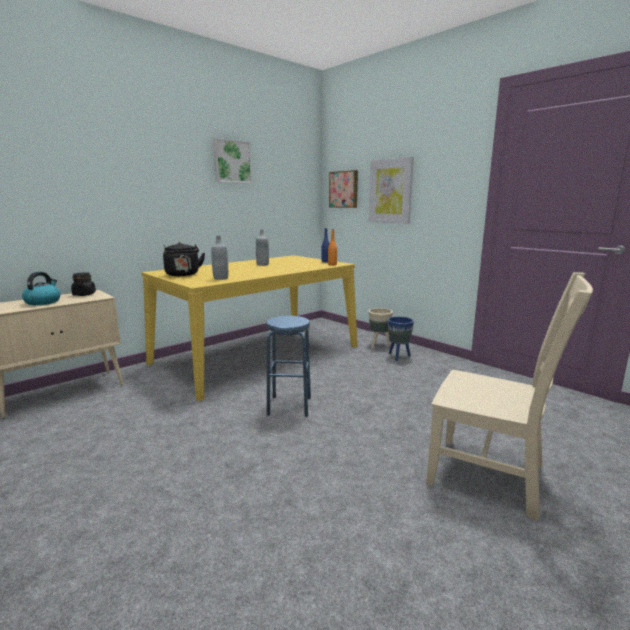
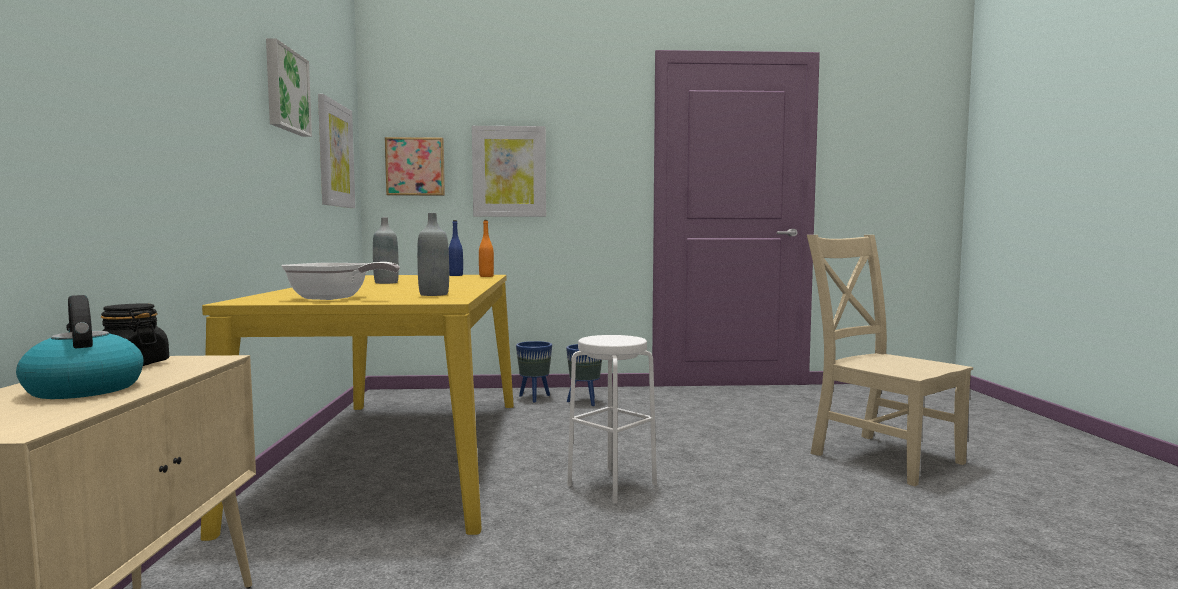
camera: 50 degrees left, 10 degrees down
(183, 275) = (335, 298): black kettle -> frying pan
(287, 187) = (335, 155): none -> picture
(289, 406) = (612, 484): blue stool -> white stool
(379, 345) = (534, 398): beige planter -> blue planter
(492, 477) = (880, 456): beige chair -> beige chair turned 105 degrees counterclockwise

